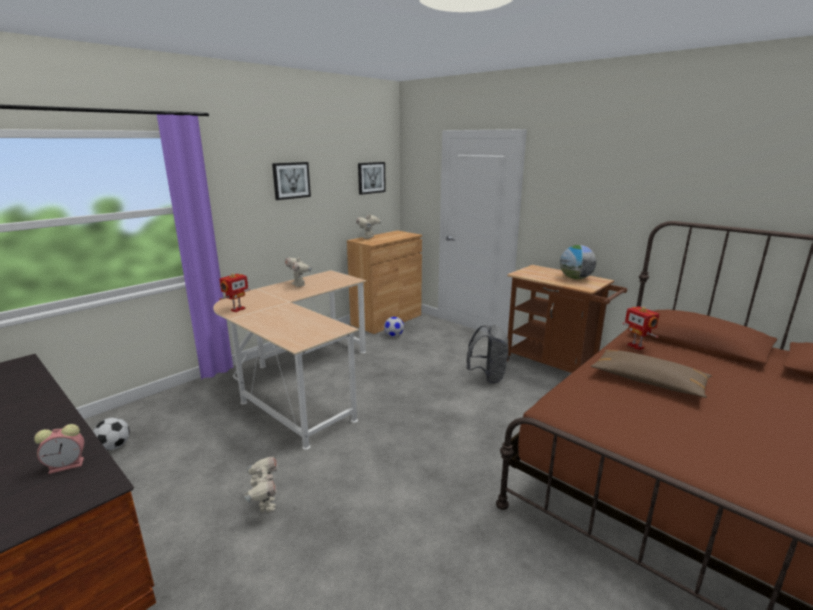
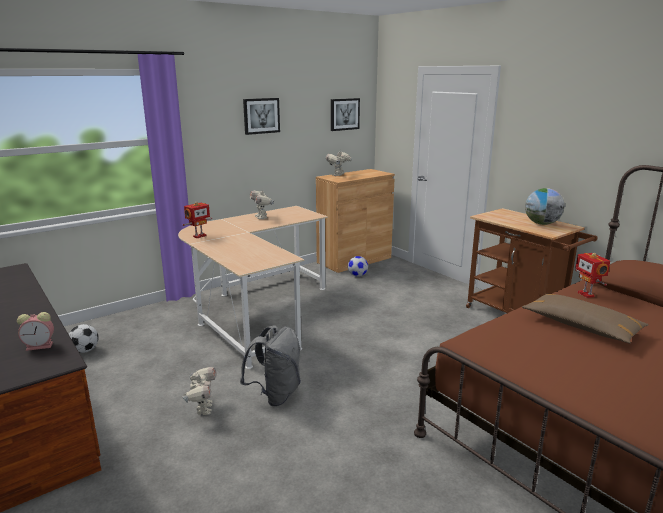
camera: 10 degrees right, 0 degrees up
(487, 377) = (442, 321): grey backpack -> grey backpack (275, 395)

